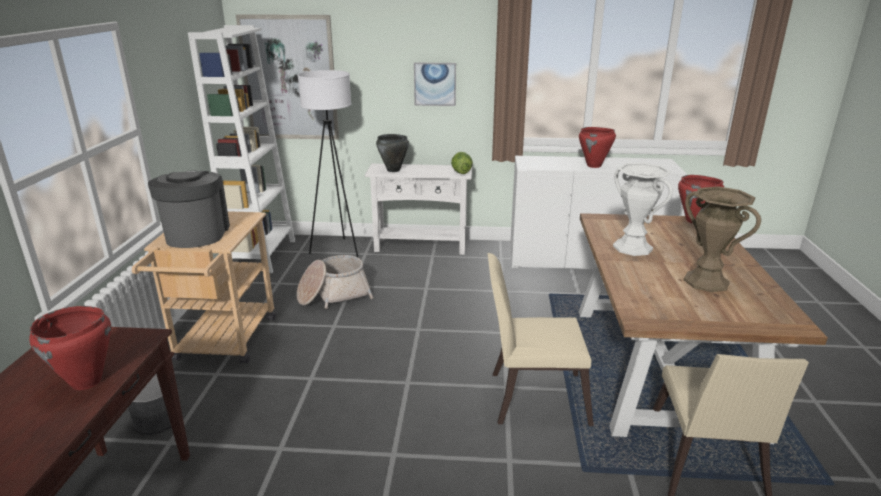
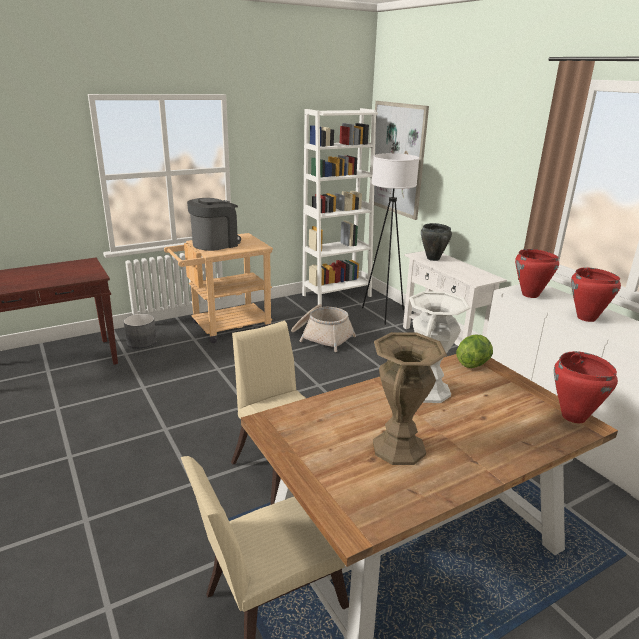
camera: 55 degrees right, 0 degrees up
(86, 382) = (47, 280): red cooking pot -> red cooking pot (530, 295)
(435, 84) = (492, 185): picture -> none
(461, 172) = (479, 280): lettuce -> lettuce (473, 364)

